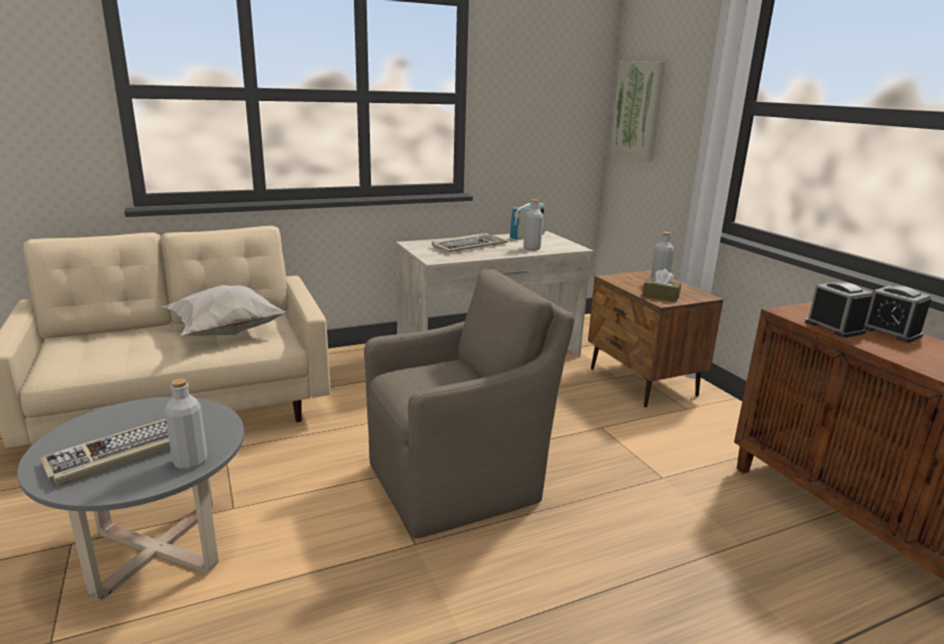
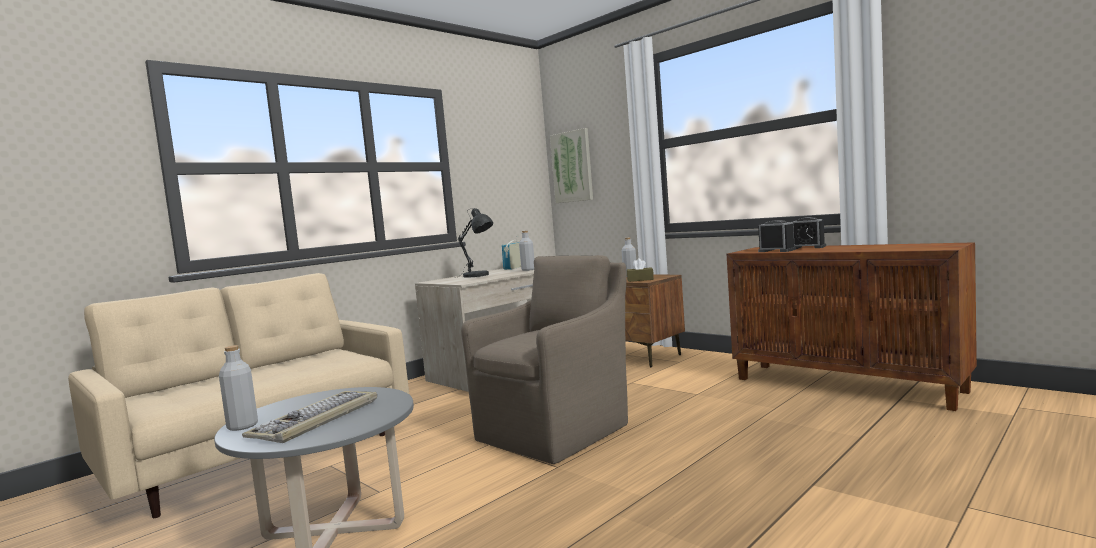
camera: 20 degrees left, 15 degrees down
(190, 462) = (384, 410): grey bottle -> grey bottle (242, 426)
(226, 332) = (302, 365): white pillow -> none
(469, 246) = (478, 275): keyboard -> grey table lamp

